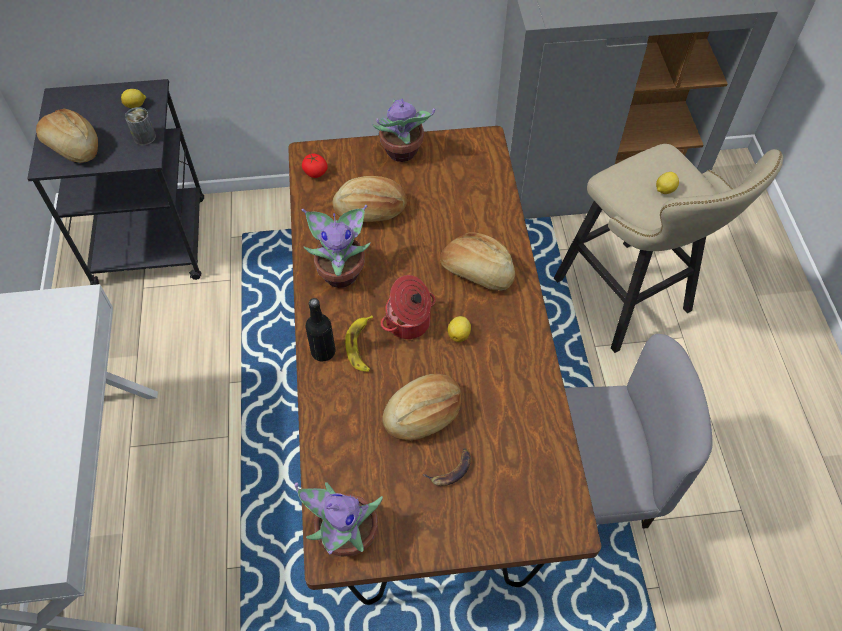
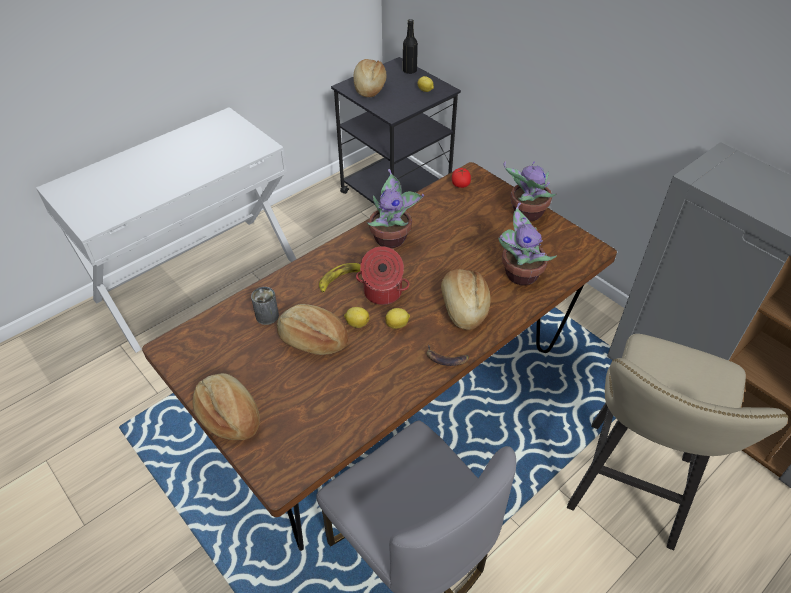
camera: 55 degrees right, 10 degrees down
(144, 137) = (406, 106): can -> can (267, 316)
(323, 351) = (320, 263): black bottle -> black bottle (409, 71)
(345, 536) = (187, 348): potted plant -> potted plant (519, 274)
(370, 210) = (458, 225): bread -> bread (228, 415)
(451, 470) = (278, 378): banana -> banana (446, 358)
(664, 190) = (681, 386): lemon -> lemon (357, 323)

